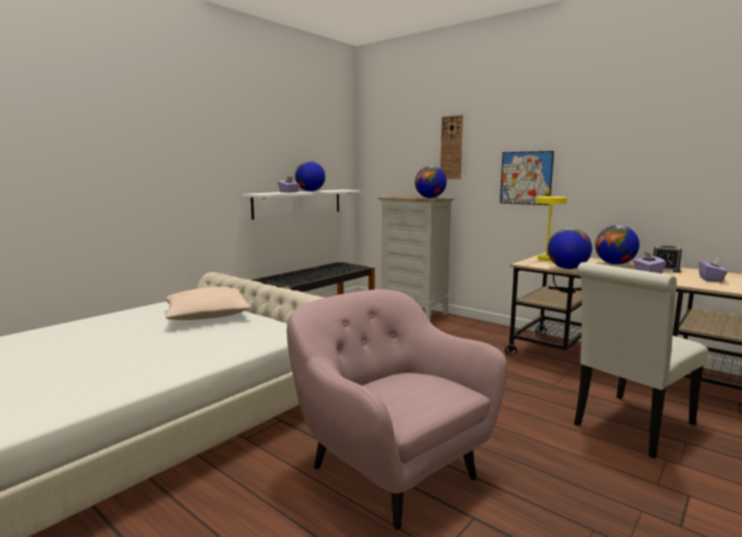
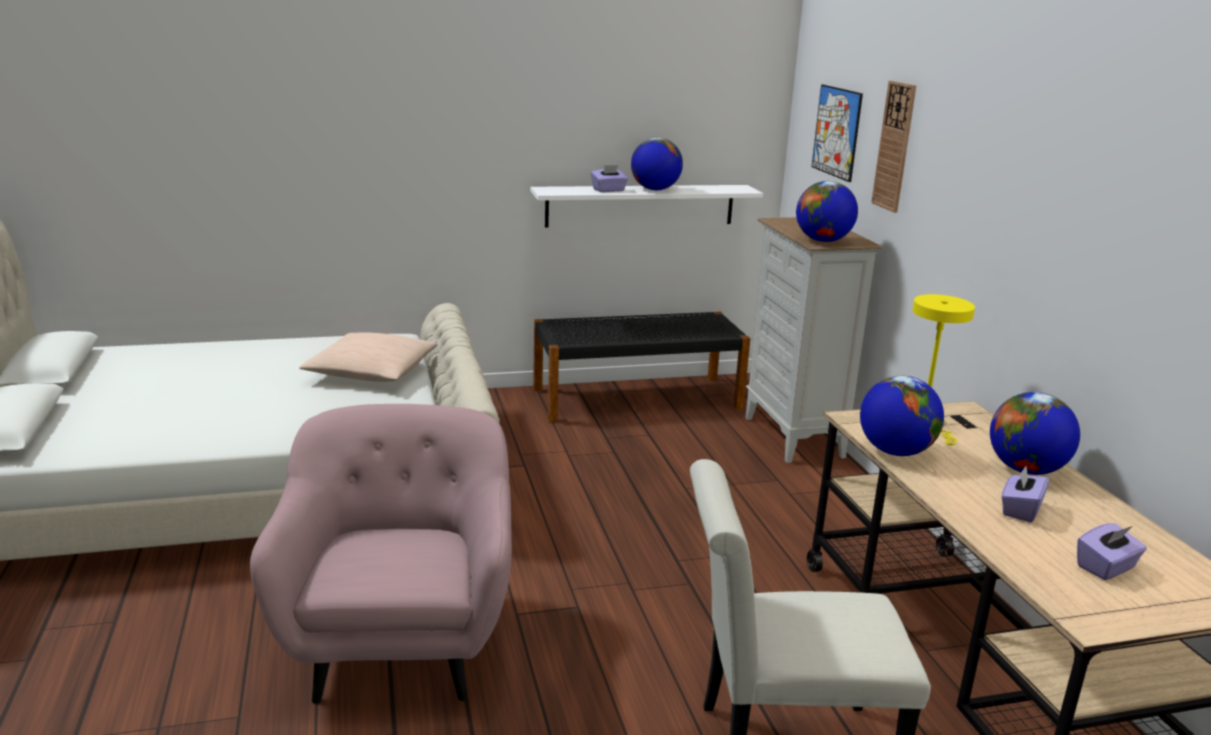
camera: 35 degrees right, 10 degrees up
(526, 178) = (976, 242): picture -> picture (836, 132)
(665, 269) = (1088, 515): alarm clock -> none

